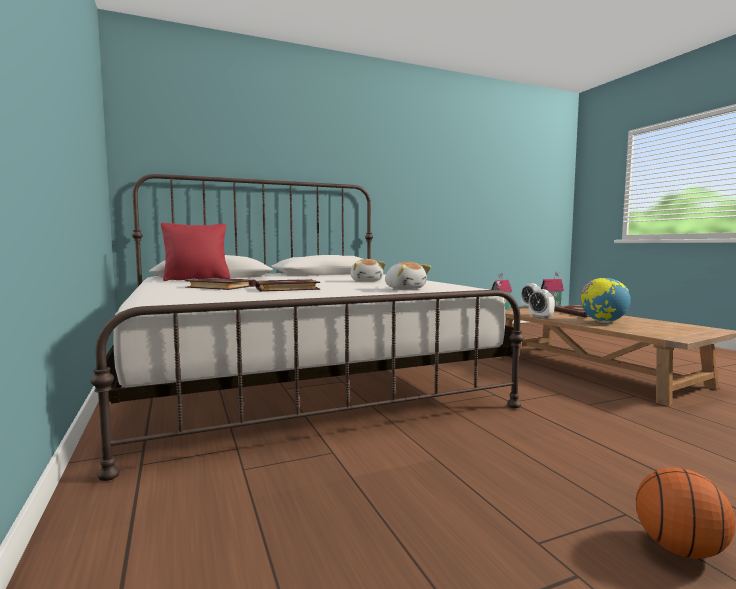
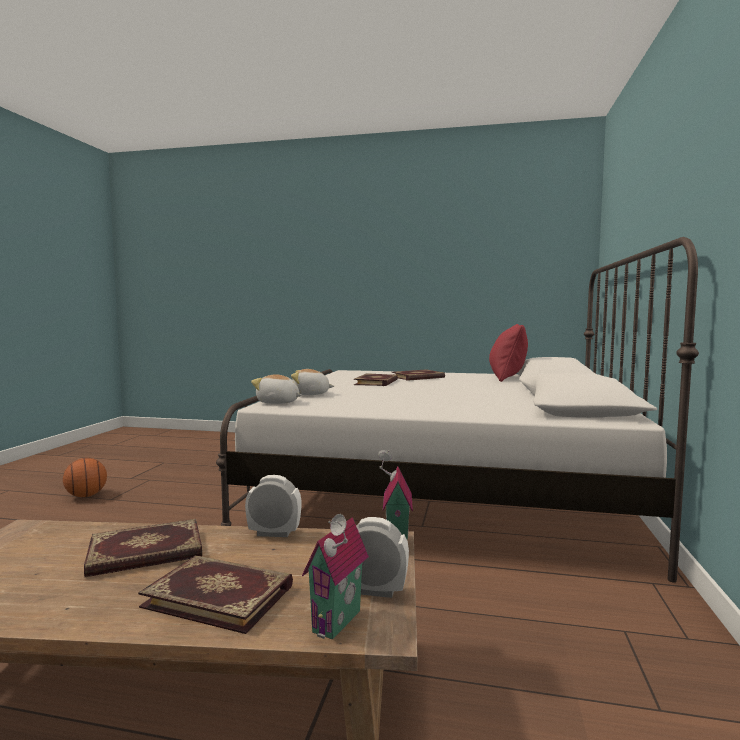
camera: 125 degrees right, 0 degrees up
(366, 281) = (403, 397): plush toy -> plush toy (278, 402)
(603, 322) = (146, 553): globe -> book

